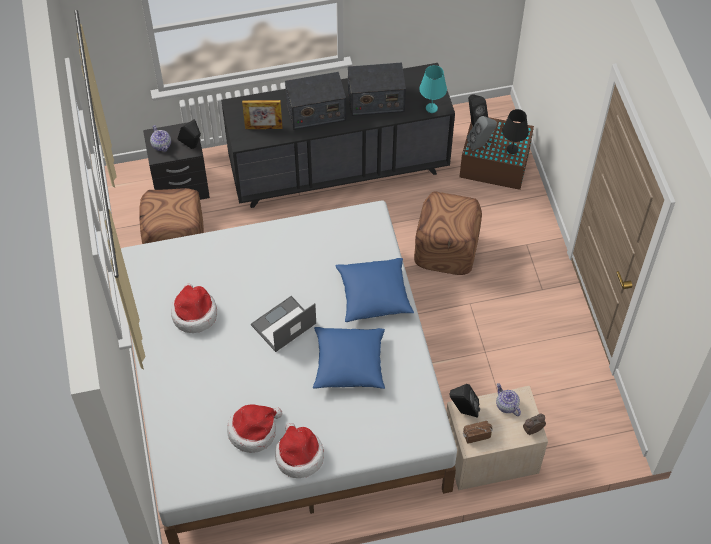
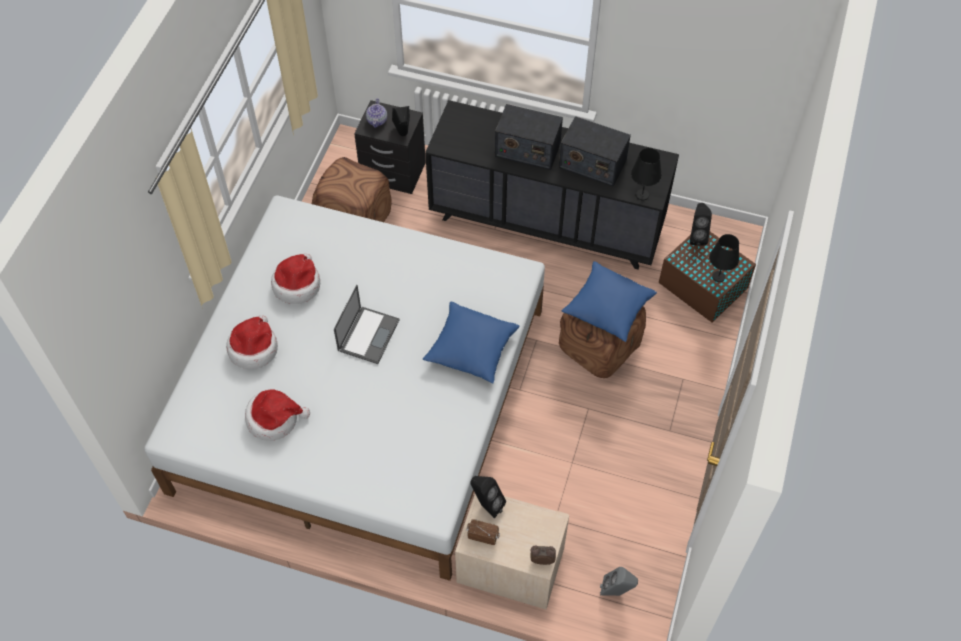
camera: 30 degrees right, 0 degrees up
(263, 127) = (468, 142): picture frame -> none
(283, 325) = (368, 334): laptop -> laptop turned 120 degrees clockwise
(298, 455) = (298, 463): hat -> hat (253, 348)
(349, 364) = (403, 402): blue pillow -> blue pillow (608, 308)
(431, 108) = (642, 195): turquoise table lamp -> black table lamp
(480, 145) = (689, 258): grey speaker -> grey speaker (616, 592)
(506, 405) = (532, 522): teapot -> none

